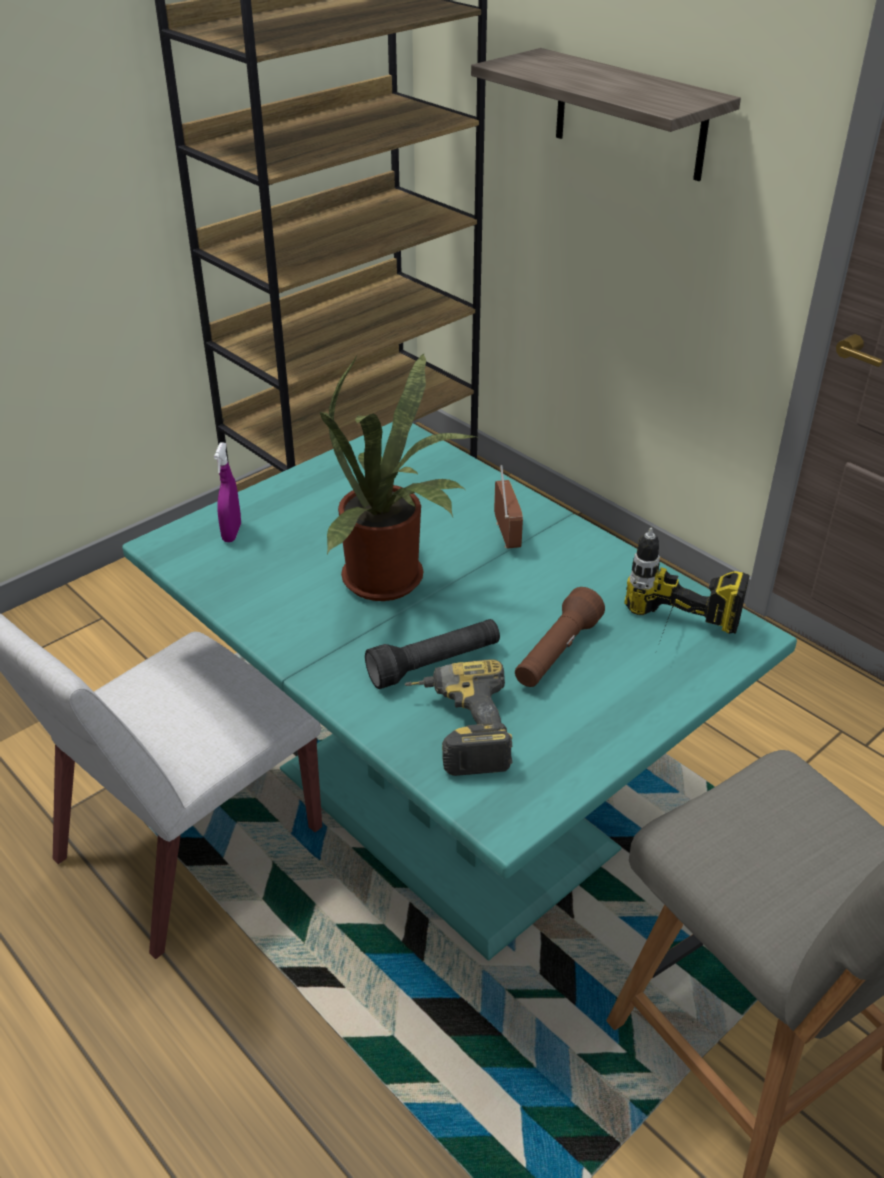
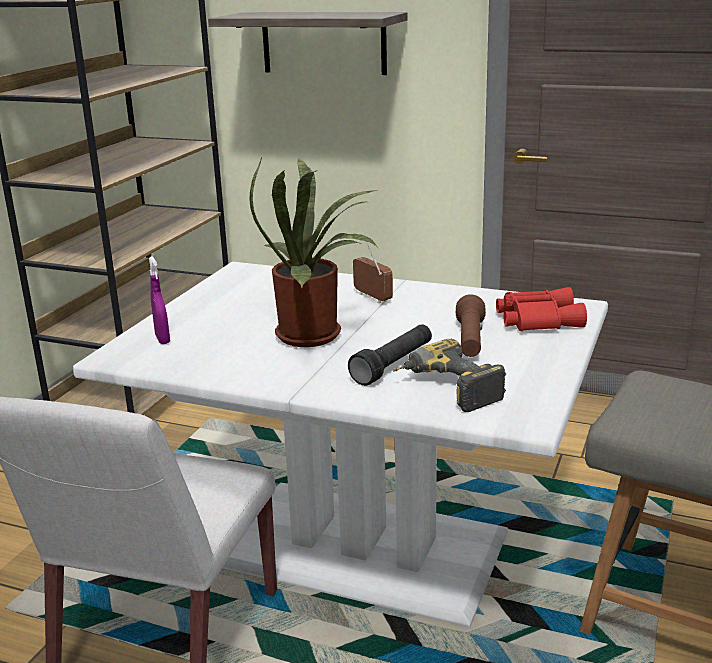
camera: 25 degrees left, 15 degrees down
(441, 811) = (363, 550): turquoise dining table -> white dining table
(671, 643) = (536, 319): power drill -> red binoculars

